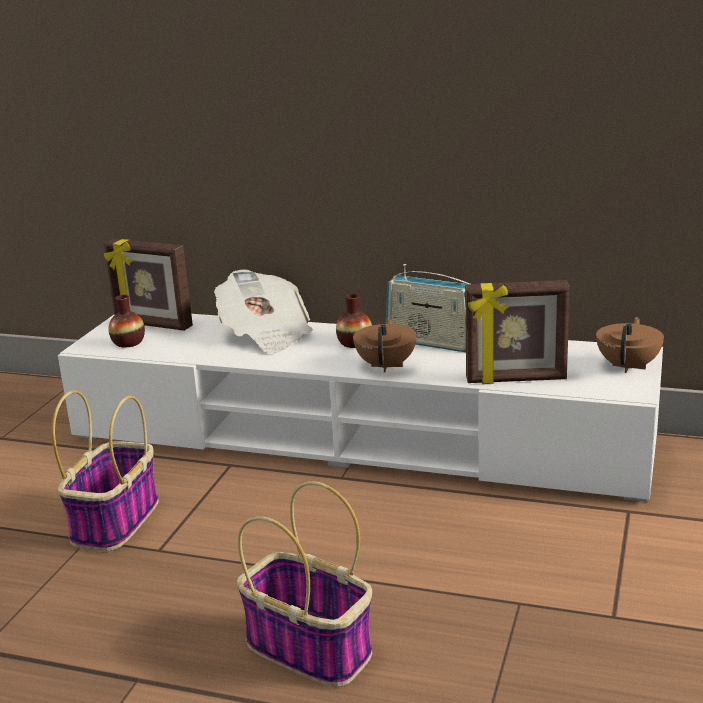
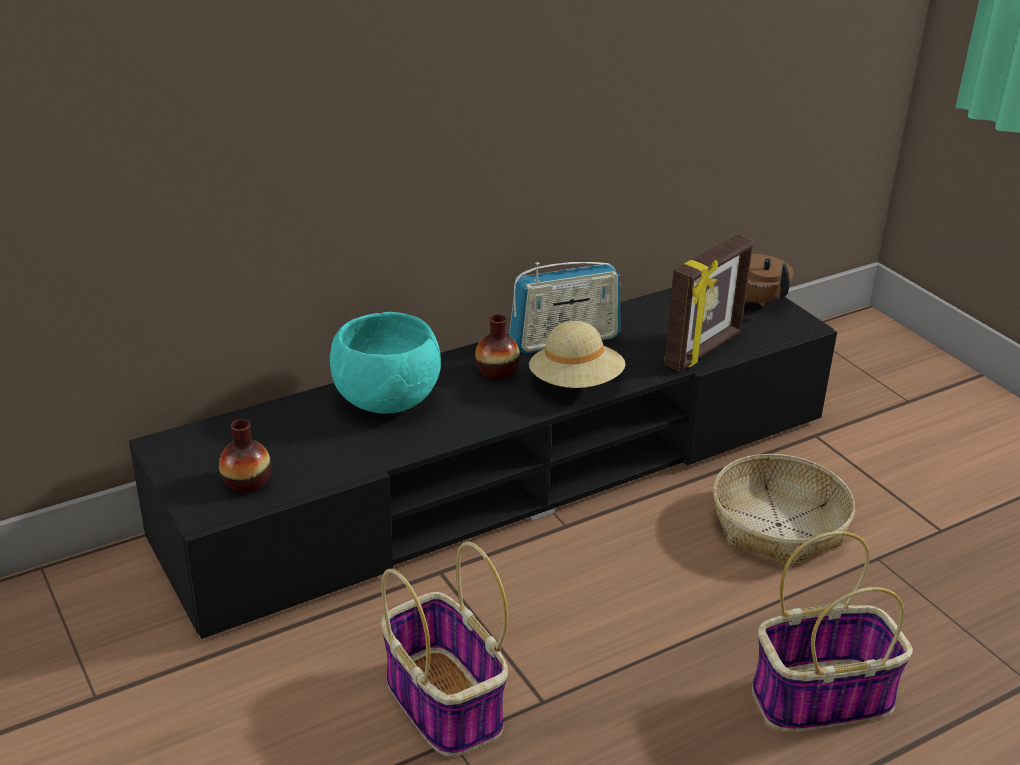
camera: 50 degrees left, 10 degrees up
(152, 325) = (225, 445): picture frame -> none
(265, 335) = (388, 401): newspaper -> turquoise bowl
(357, 439) = (509, 477): white tv stand -> black tv stand
(386, 365) = (576, 384): brown teapot -> beige hat
(483, 546) = (778, 525): none -> basket

